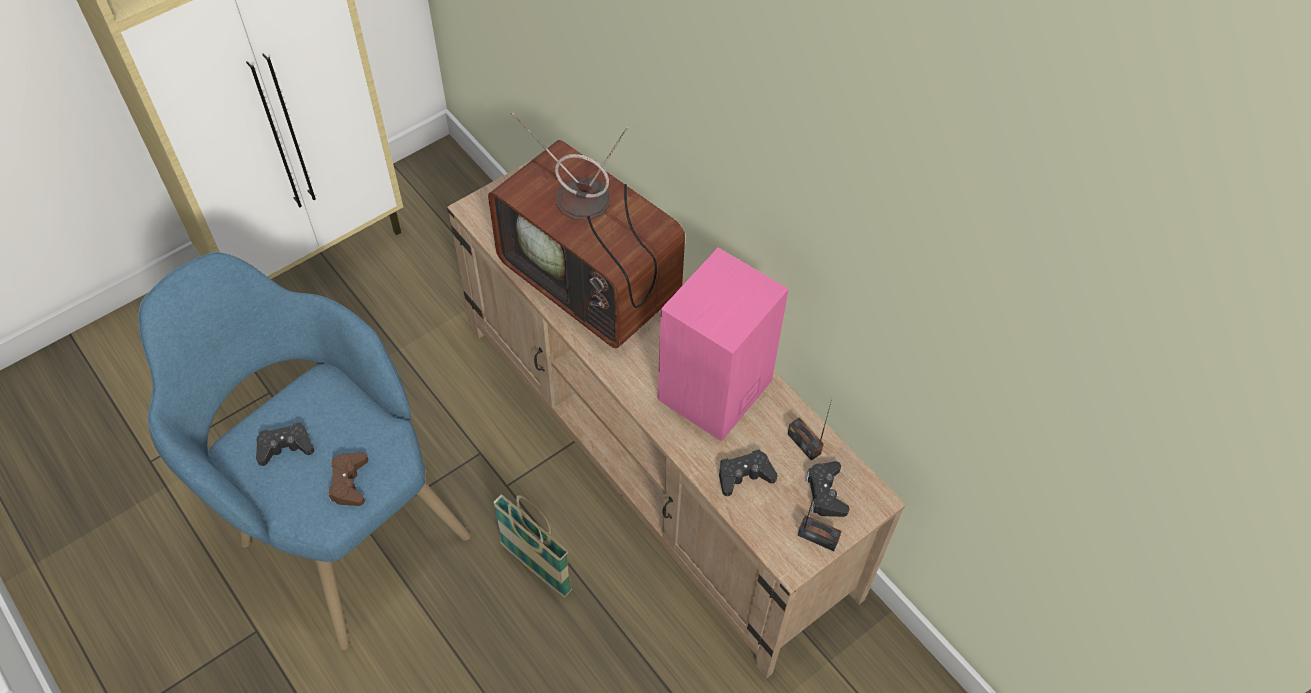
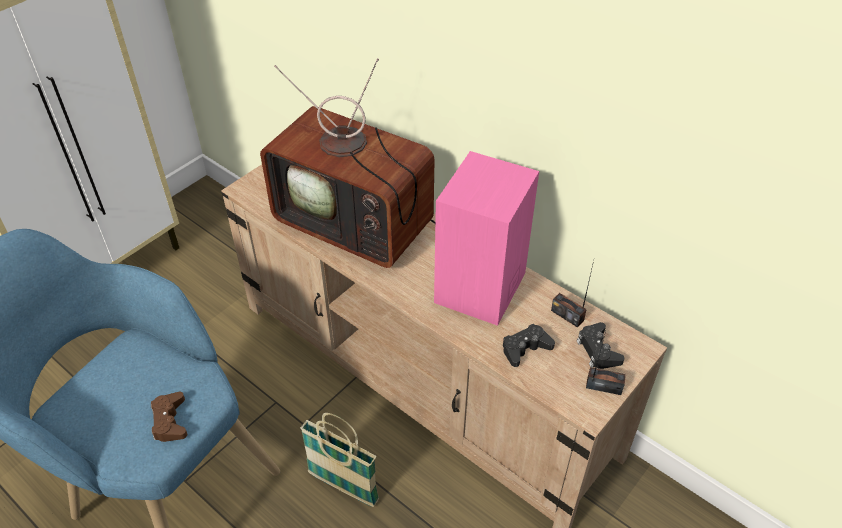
camera: 10 degrees left, 10 degrees down
(285, 447) = (105, 402): black game controller -> none

